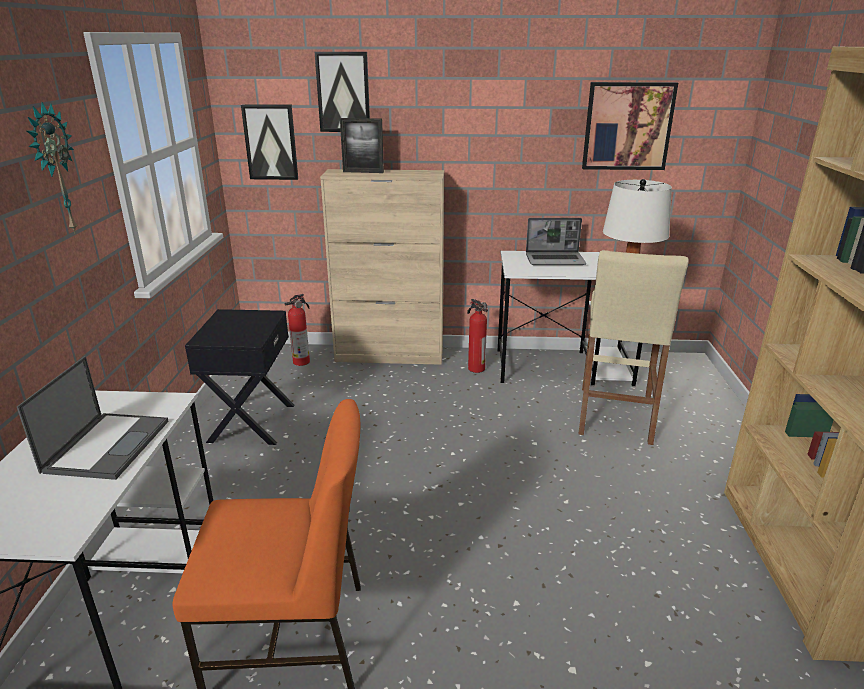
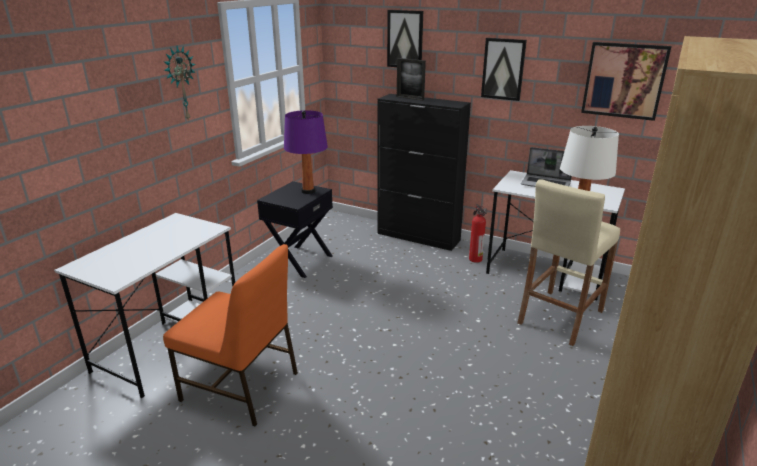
camera: 25 degrees right, 0 degrees up
(107, 445) = (167, 244): laptop -> none
(254, 319) = (308, 191): none -> purple table lamp
(270, 142) = (355, 71): picture -> picture (503, 69)
(302, 361) = (357, 229): fire extinguisher -> none
(390, 355) = (418, 237): beige cabinet -> black cabinet

